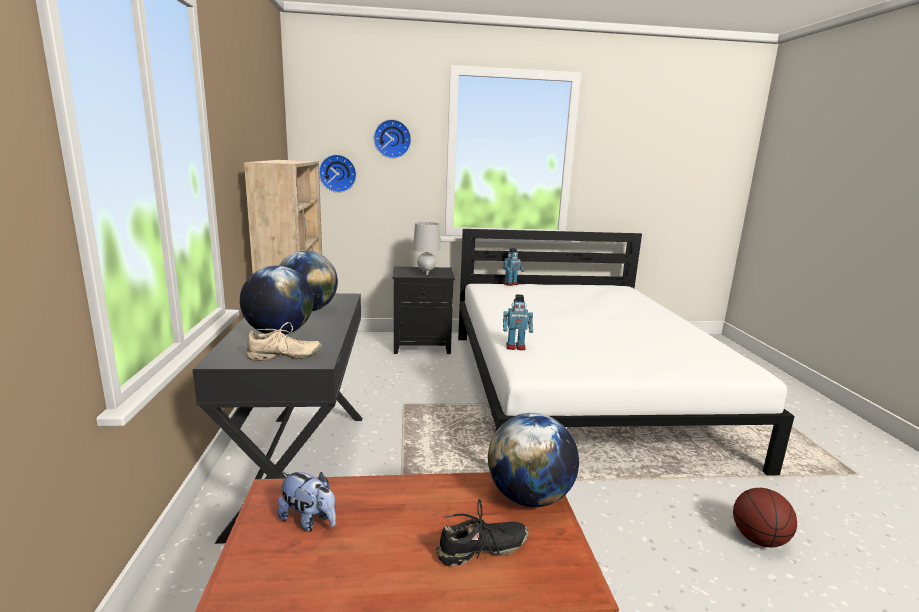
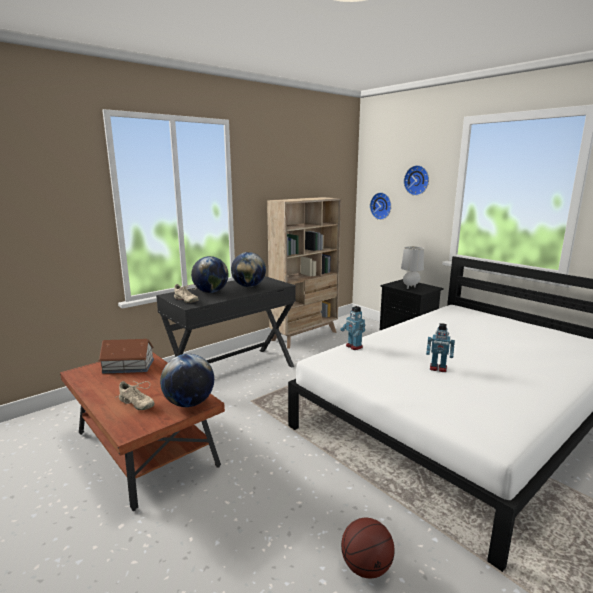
camera: 55 degrees right, 0 degrees up
(309, 521) = (129, 366): plush toy -> toy house
(482, 550) = (136, 404): black shoe -> beige shoe
(511, 284) = (483, 313): toy robot -> toy robot (438, 368)

